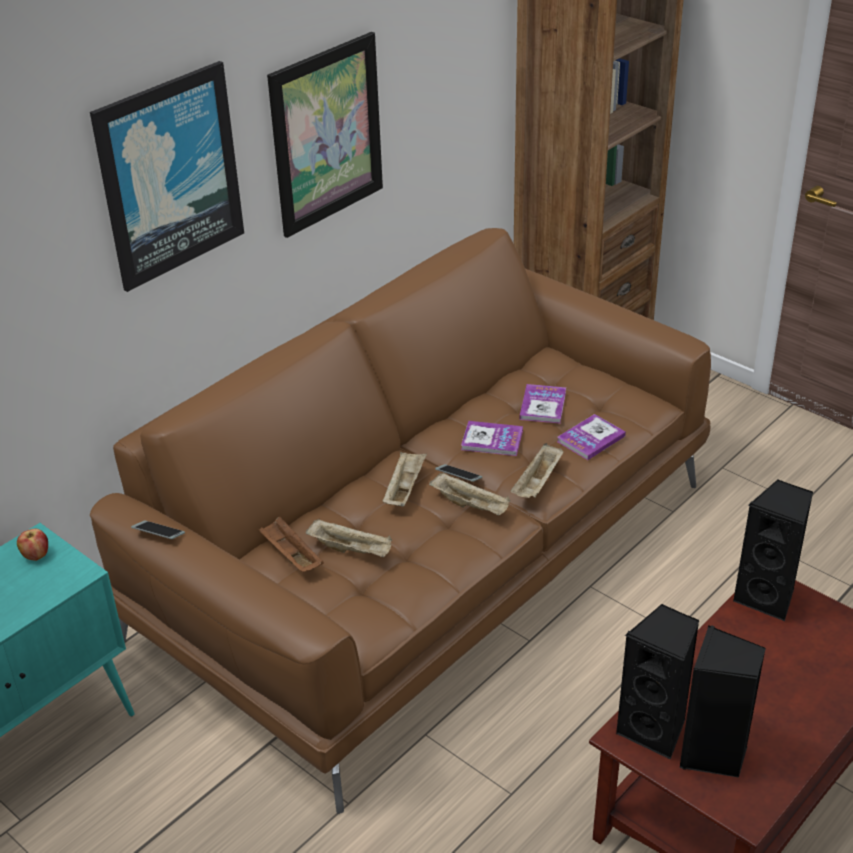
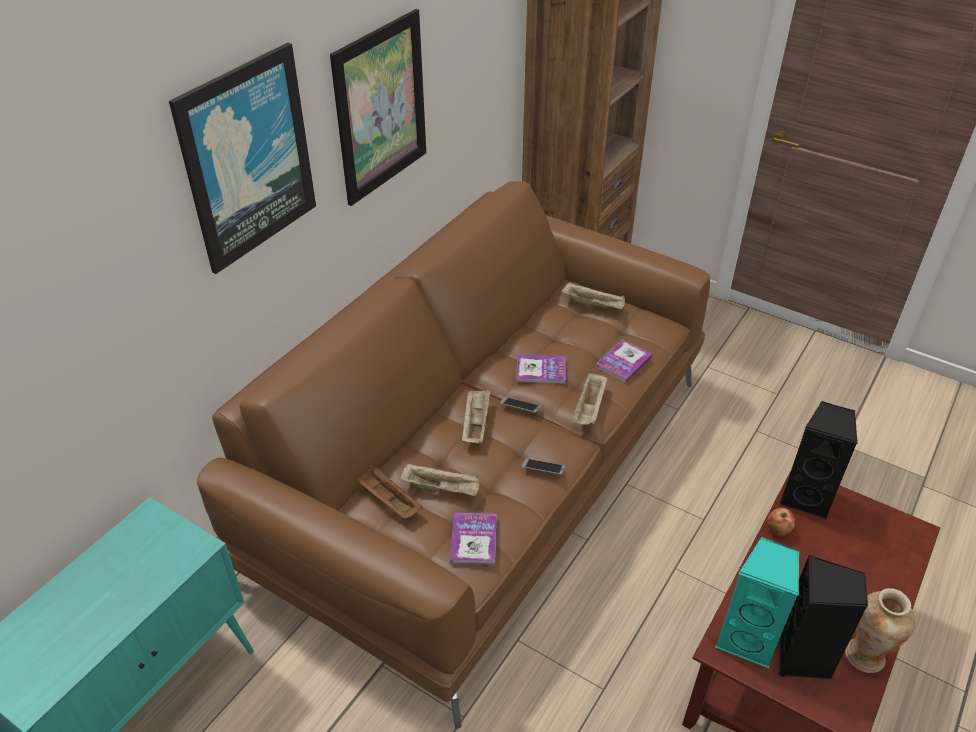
camera: 10 degrees left, 5 degrees up
(36, 555) = (152, 532): apple -> apple (778, 530)
(159, 534) = (268, 498): phone -> phone (543, 469)
(471, 505) = (537, 435): beige tray -> beige tray (594, 305)
(543, 405) = (576, 334): book -> book (473, 540)
(655, 729) = (747, 639): black speaker -> turquoise speaker
(785, 759) = (865, 655): none -> vase

